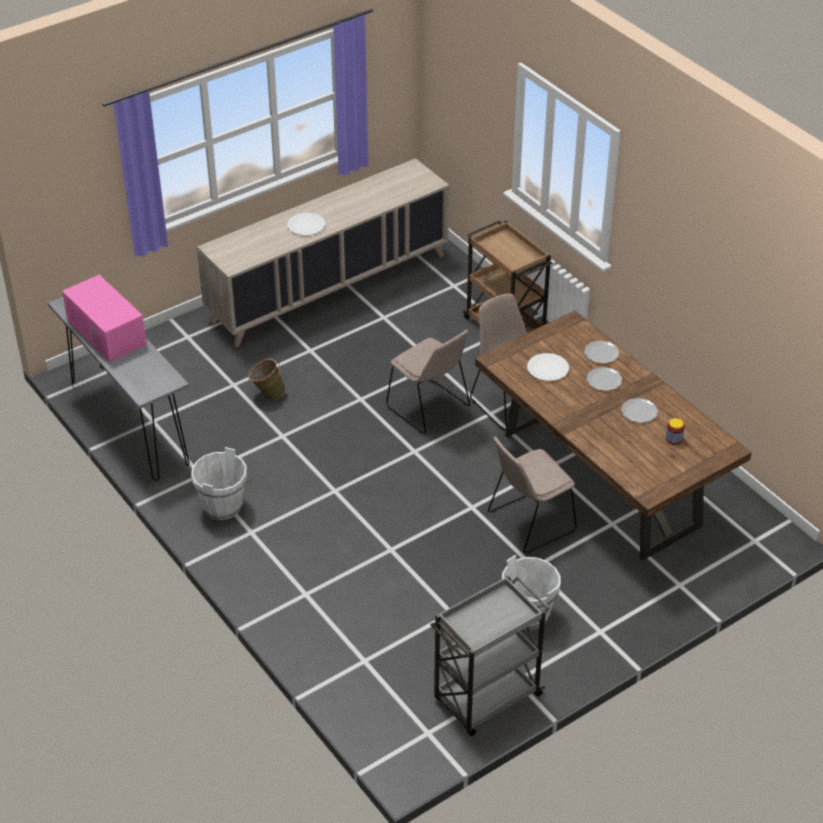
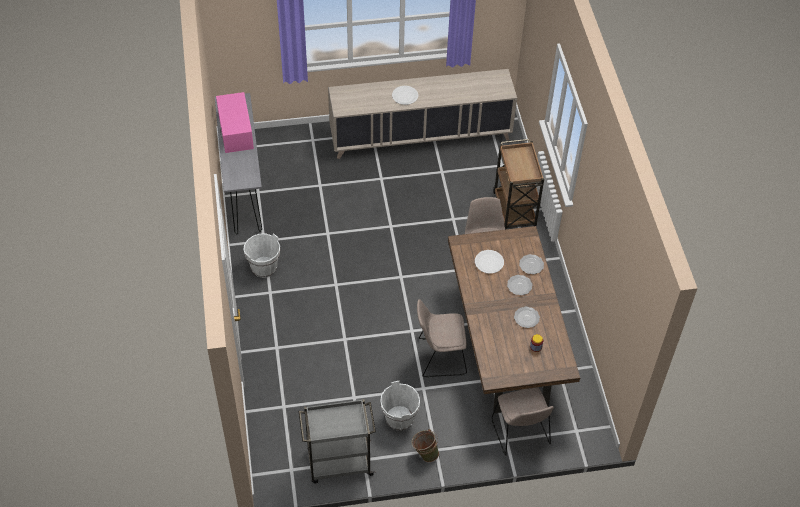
camera: 25 degrees right, 10 degrees up
(267, 394) = (336, 200): green bucket -> green bucket (424, 453)
(430, 408) = (429, 250): beige chair -> beige chair (521, 433)

